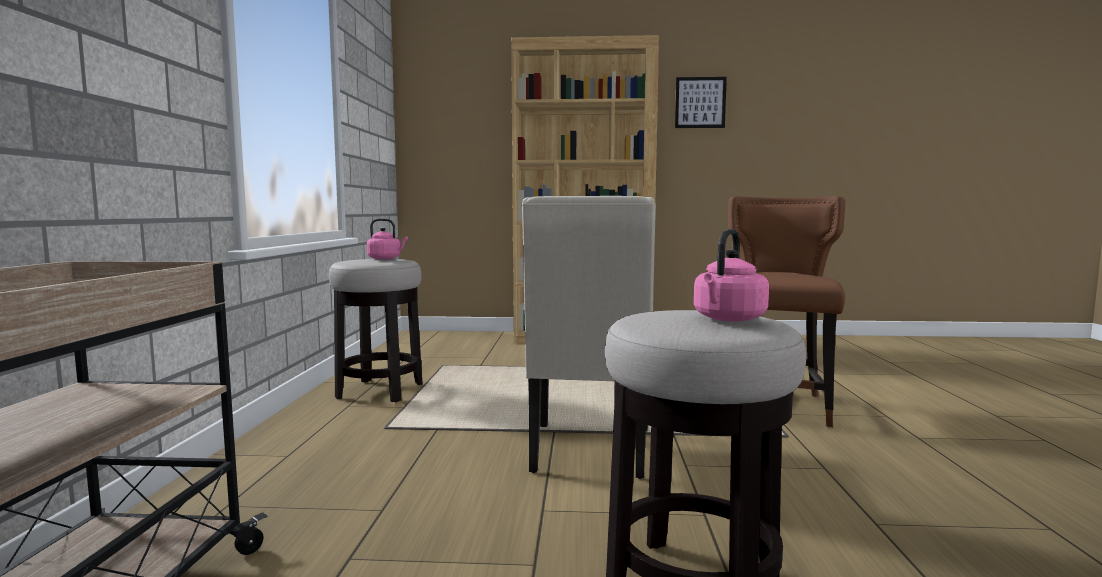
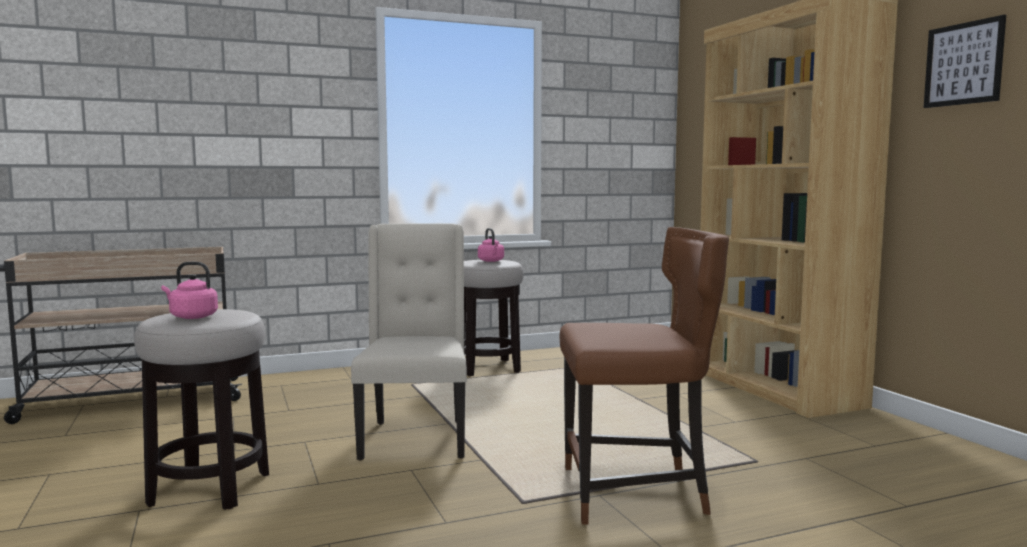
camera: 65 degrees right, 0 degrees up
(590, 451) = (415, 438): beige chair -> beige chair turned 105 degrees clockwise

